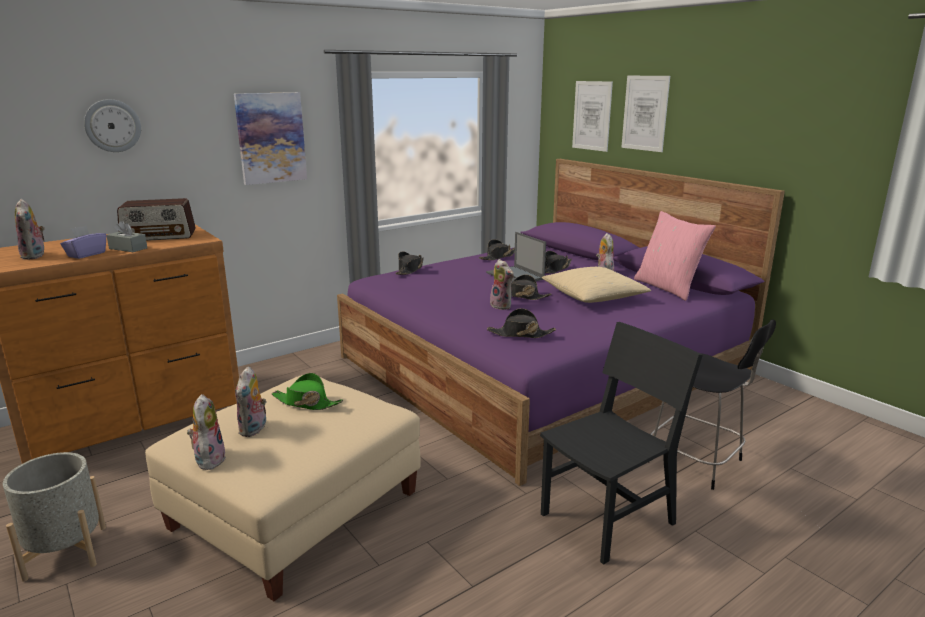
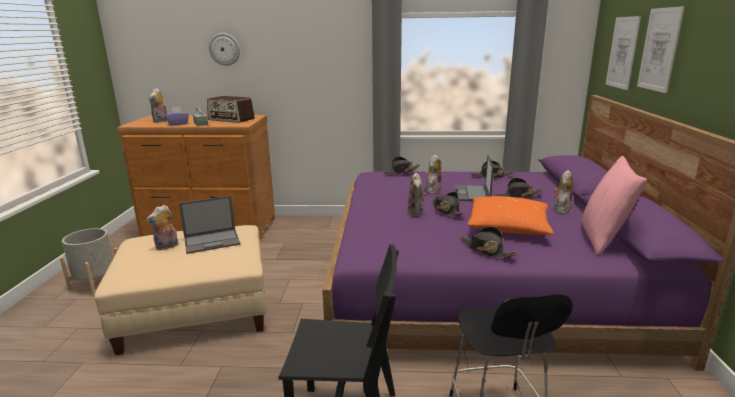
camera: 40 degrees right, 0 degrees up
(209, 459) = (126, 255): plush toy -> plush toy (432, 190)
(271, 138) = (324, 61): picture -> none
(306, 403) = (212, 241): green hat -> laptop
(520, 334) = (383, 238): black hat -> black hat (486, 250)
(594, 296) = (508, 226): beige pillow -> orange pillow

